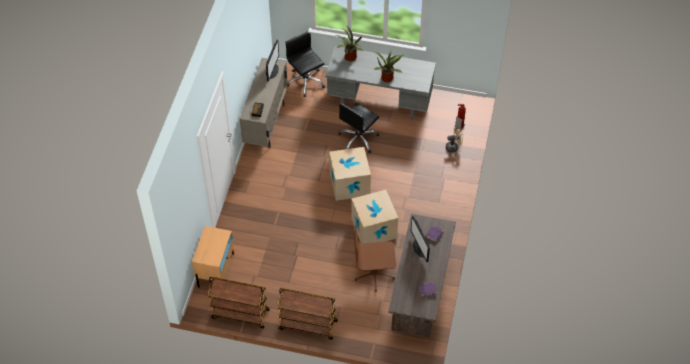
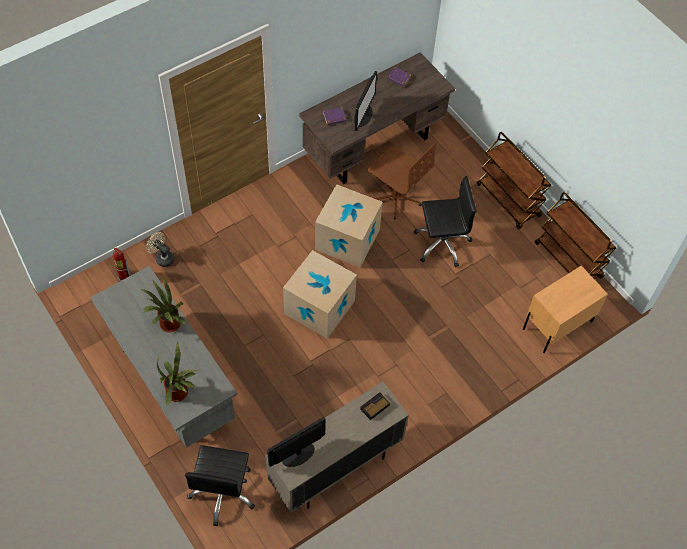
camera: 140 degrees left, 5 degrees up
(358, 139) = (250, 353): black office chair -> black office chair (442, 243)

